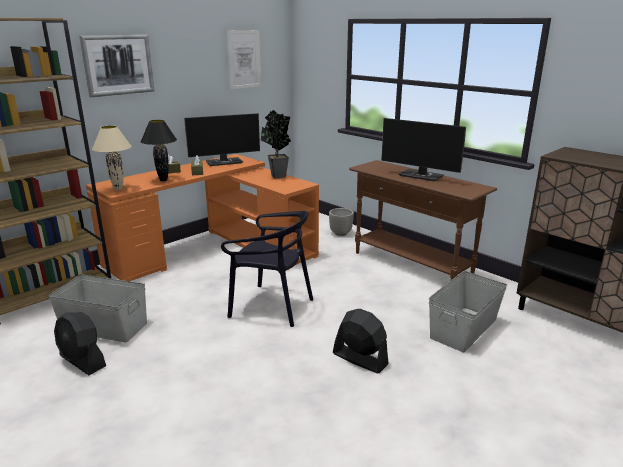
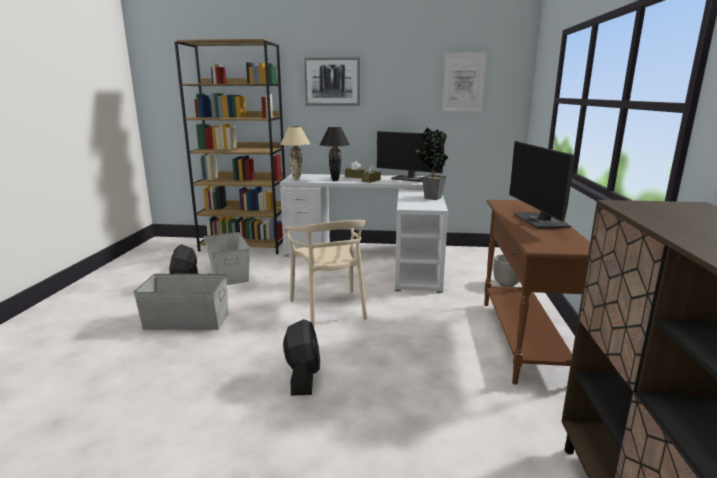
camera: 50 degrees right, 5 degrees down
(215, 250) = (377, 257): orange desk -> white desk
(271, 306) = (329, 308): black chair -> beige chair
(464, 328) = (446, 420): grey storage box -> grey storage box (187, 321)

